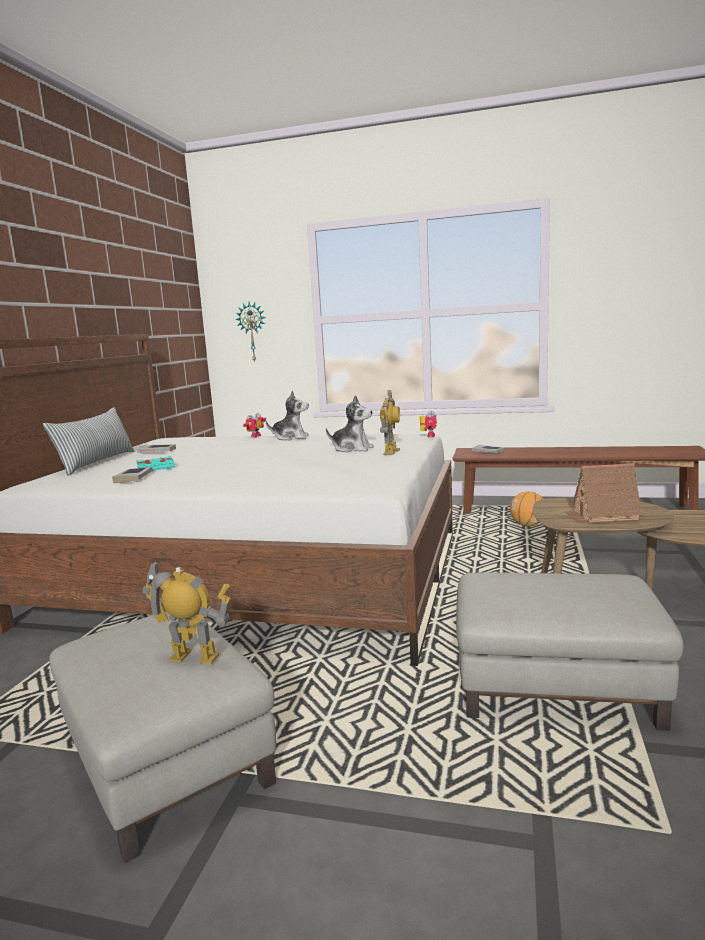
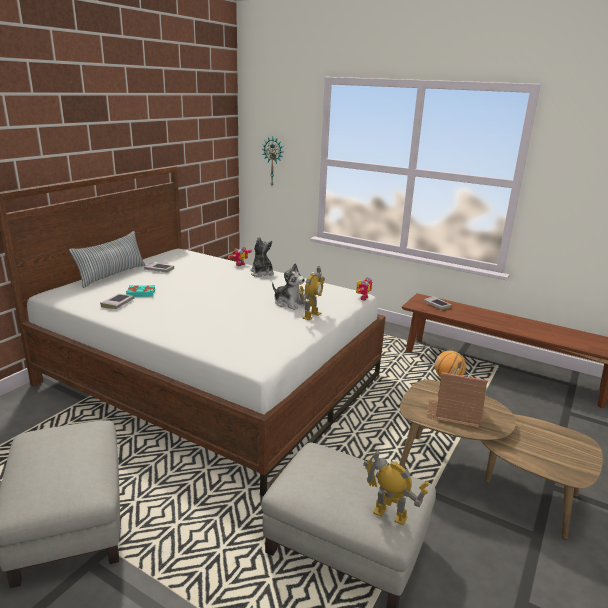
camera: 15 degrees right, 10 degrees up
(194, 657) = (77, 474): toy robot -> toy robot (390, 514)
(291, 438) = (261, 273): plush toy -> plush toy turned 135 degrees counterclockwise

